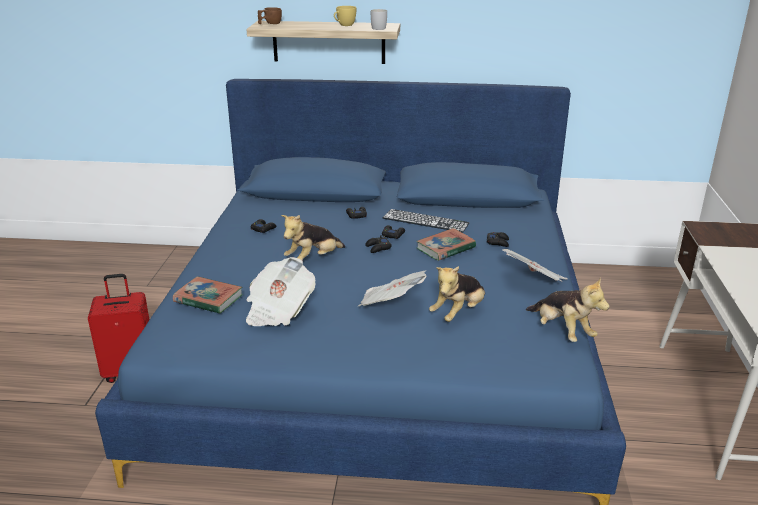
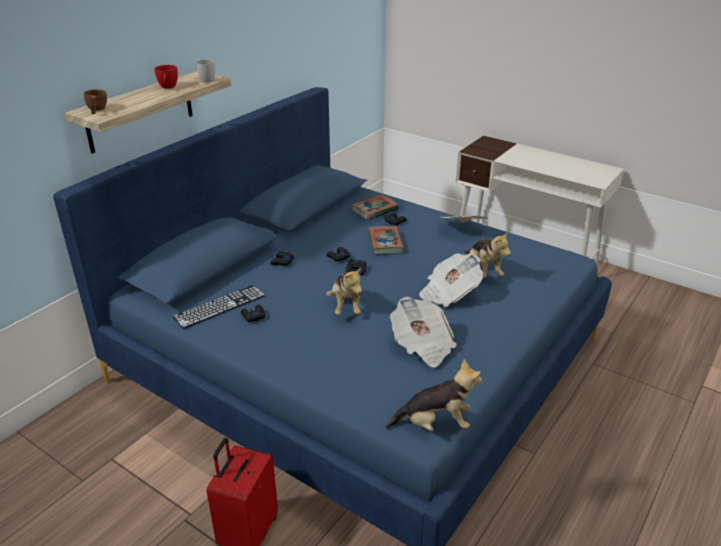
camera: 60 degrees left, 5 degrees up
(208, 299) = (372, 379): book -> book (374, 210)
(344, 25) = (168, 87): yellow cup -> red cup
(425, 221) = (329, 235): keyboard -> keyboard (219, 306)
(562, 331) = (530, 244): plush toy -> plush toy (435, 424)

